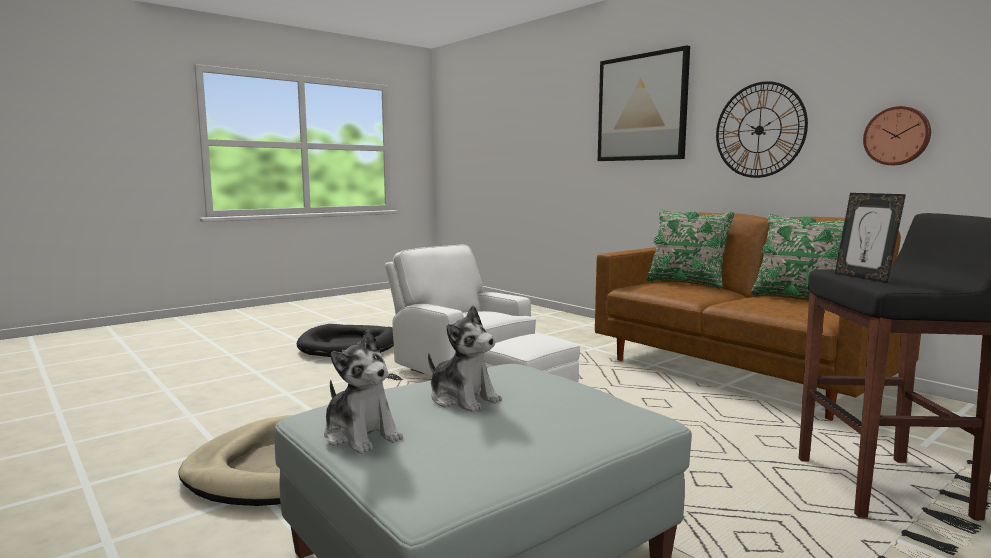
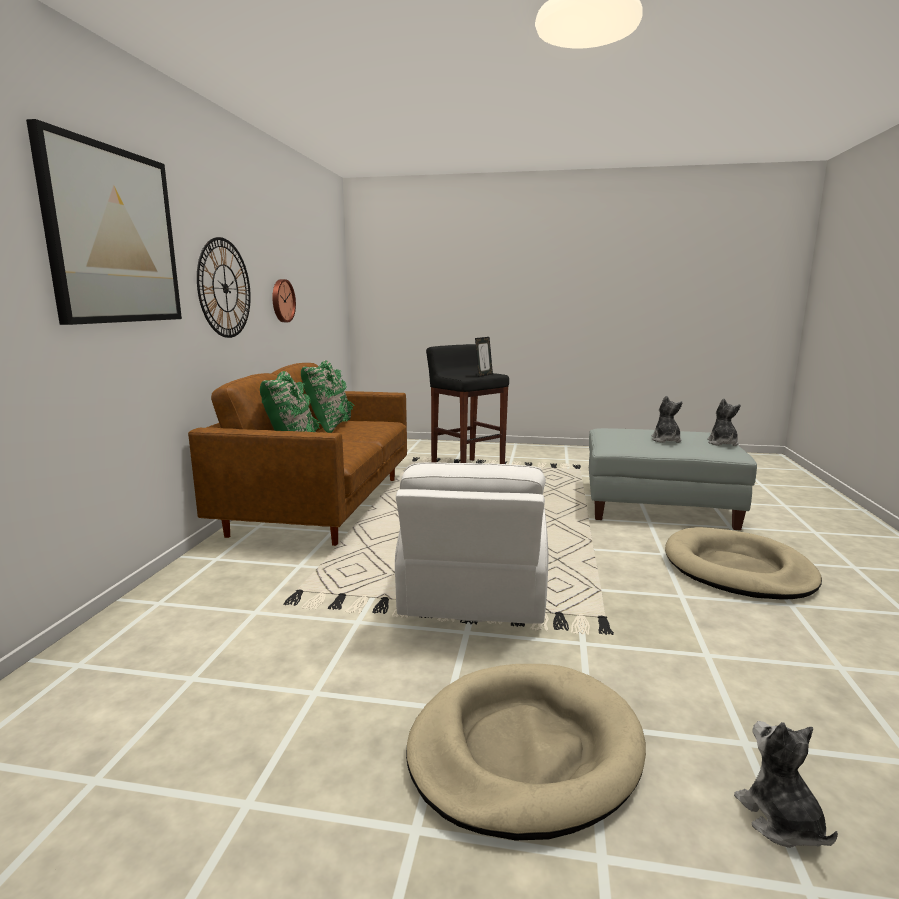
camera: 130 degrees left, 5 degrees up
(239, 361) = (780, 820): none -> plush toy
(349, 346) = (524, 751): black dog bed -> beige dog bed

